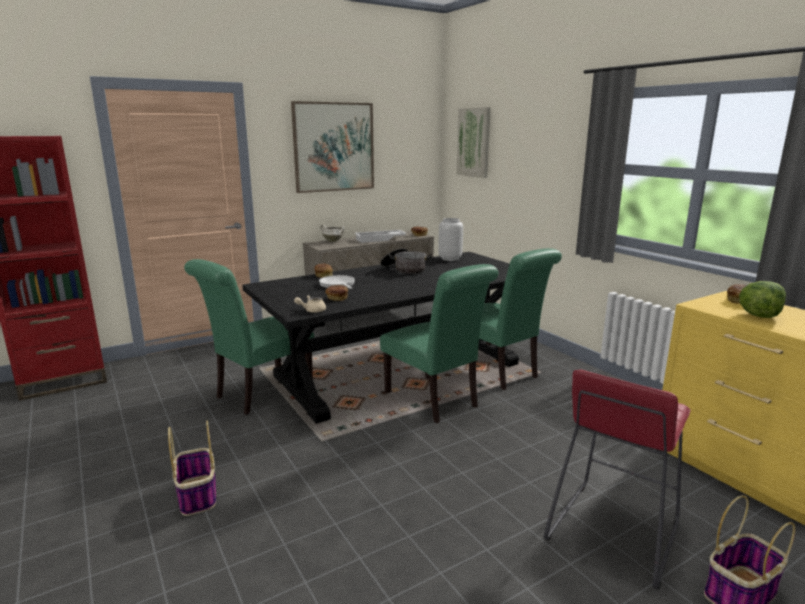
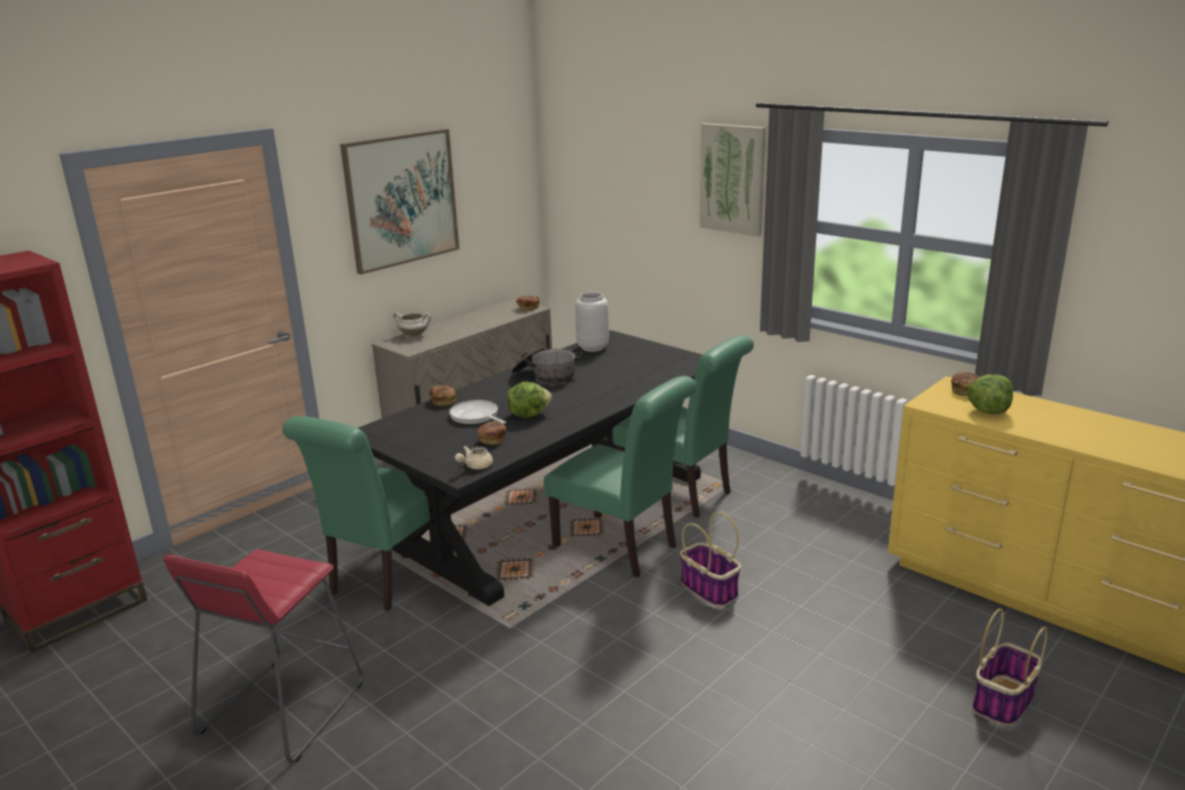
camera: 15 degrees left, 5 degrees up
(198, 496) = (398, 728): basket -> basket (710, 590)
(375, 287) = (528, 414): none -> lettuce
(380, 239) = (480, 323): white tray -> none
(474, 142) = (594, 173): picture -> picture (733, 179)
(613, 532) = (874, 667): red stool -> red stool (282, 709)

